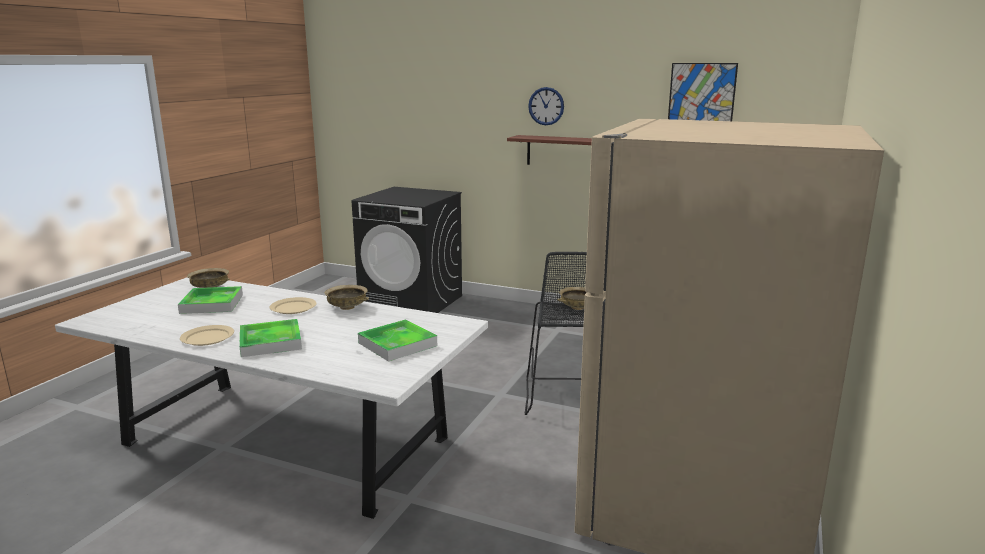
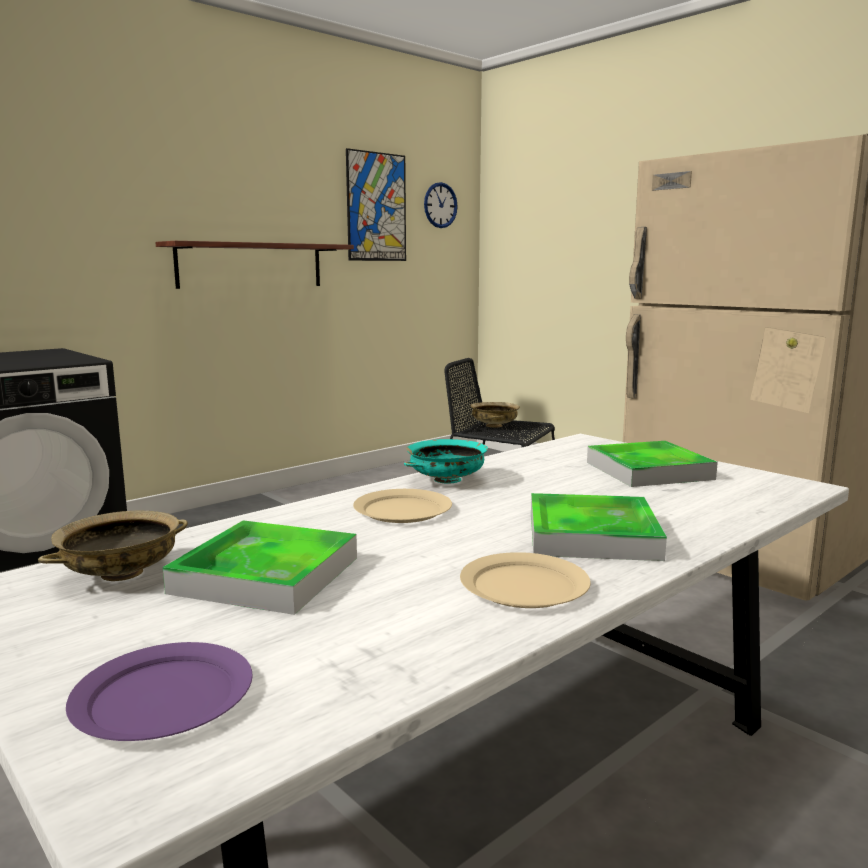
camera: 65 degrees left, 5 degrees down
(126, 312) = (162, 697): none -> purple plate
(346, 307) = (446, 480): beige bowl -> turquoise bowl
(546, 106) = (196, 196): wall clock -> wall clock (440, 205)

